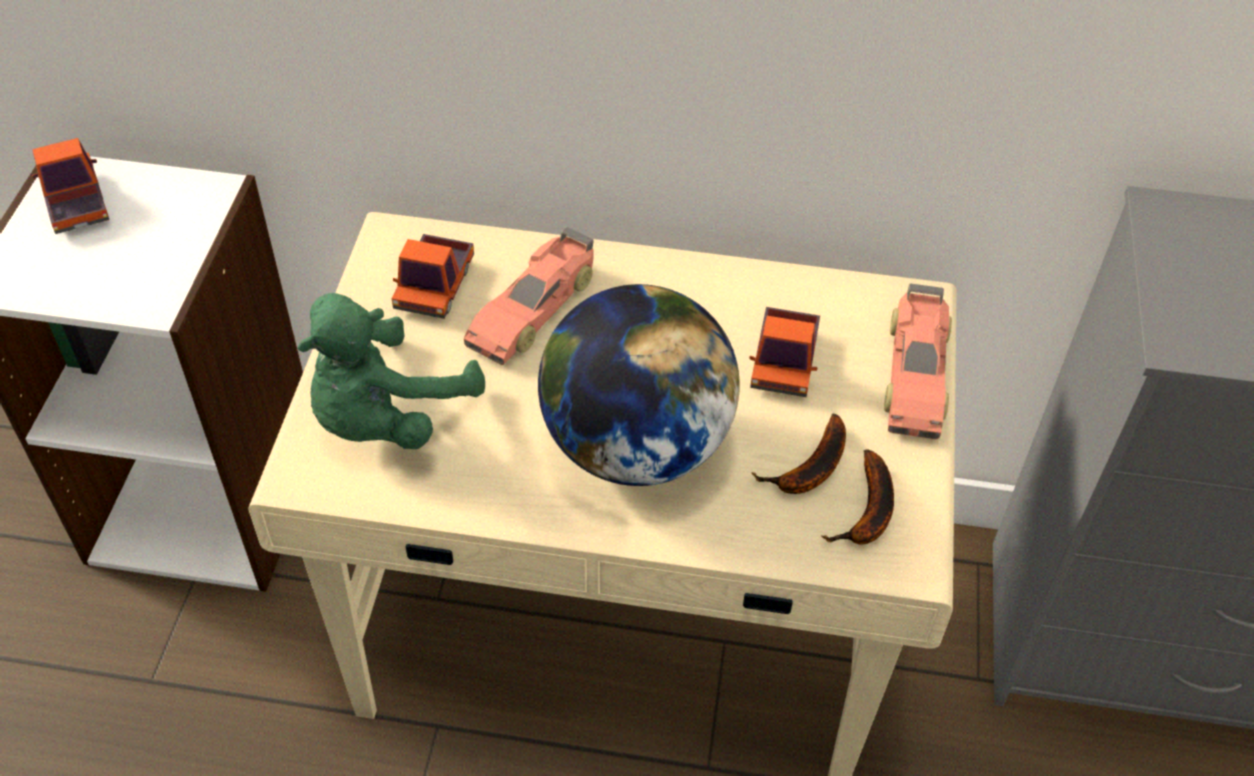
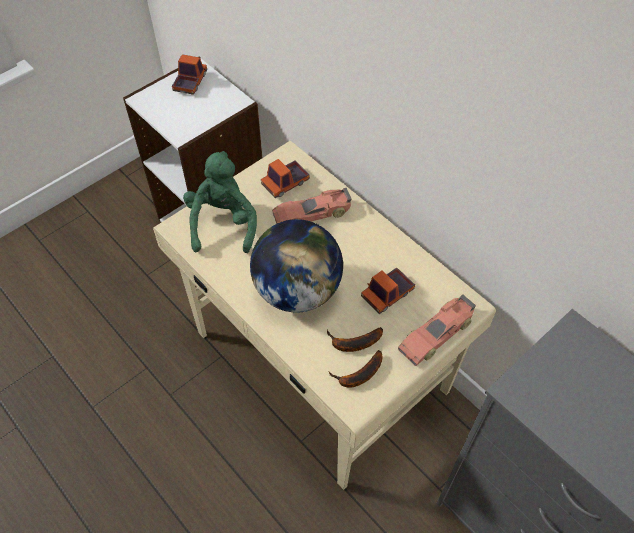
camera: 40 degrees right, 5 degrees up
(387, 416) = (223, 223): green plush toy -> green plush toy turned 105 degrees clockwise

